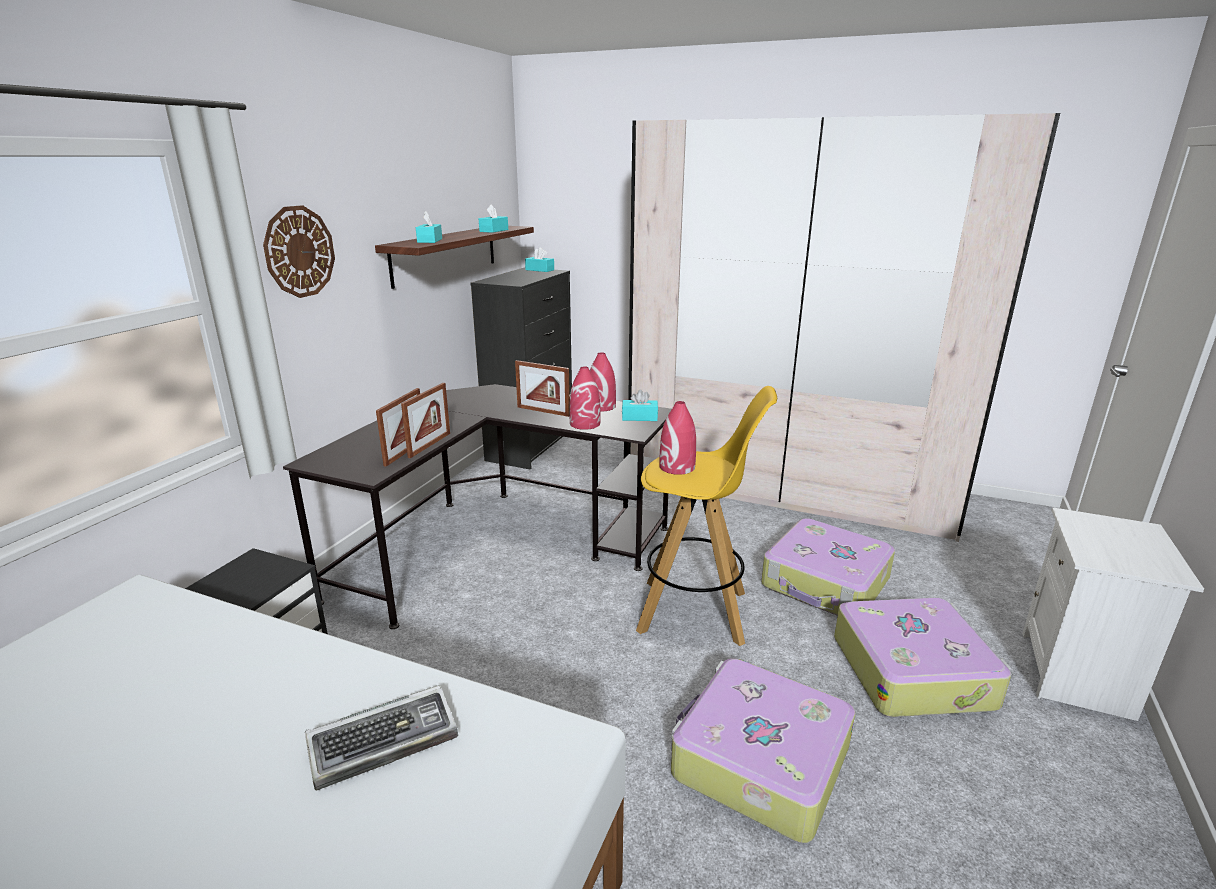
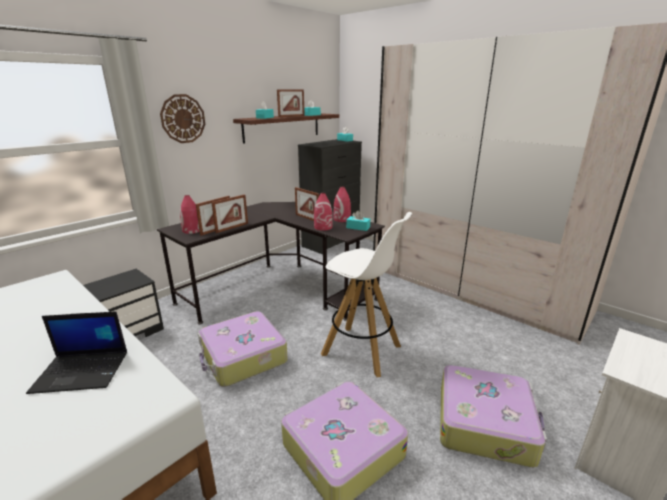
camera: 20 degrees right, 0 degrees up
(385, 741) = (83, 371): keyboard -> laptop
(467, 235) = (291, 116): none -> picture frame
(677, 467) = (351, 257): red vase -> red vase (192, 230)
(694, 612) = (362, 350): yellow stool -> white stool
(825, 583) = (459, 352): suitcase -> suitcase (243, 357)

